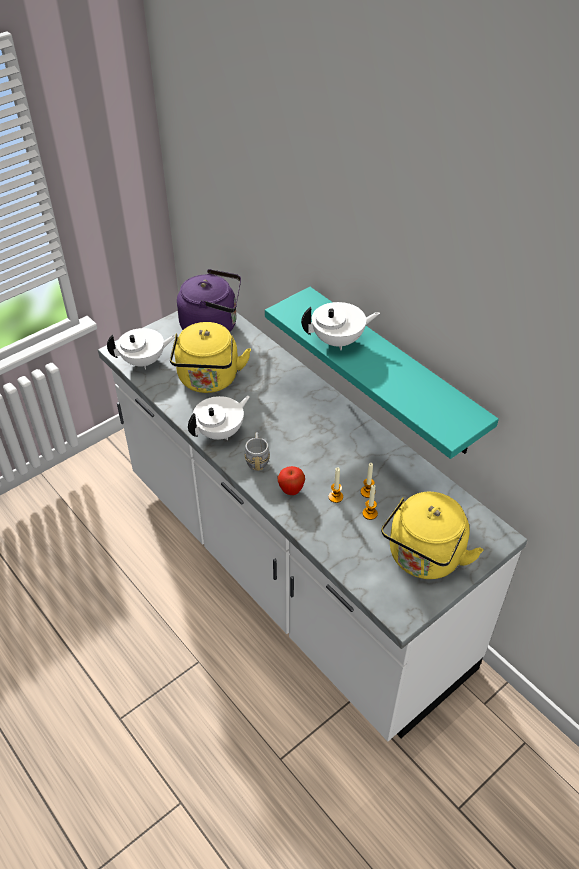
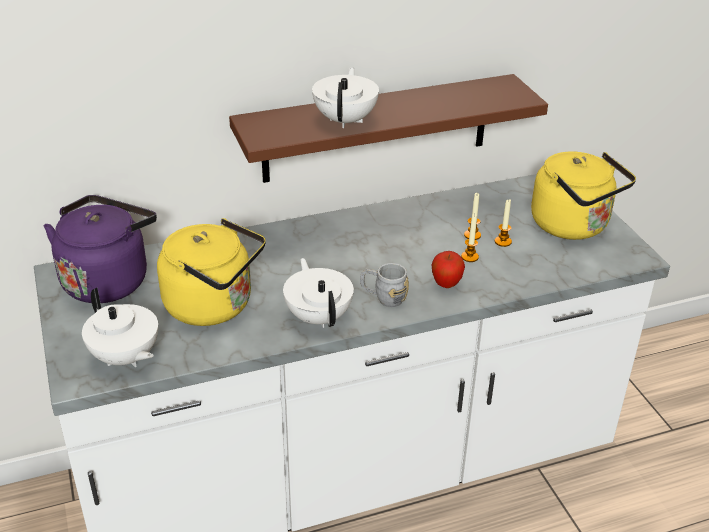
camera: 70 degrees left, 10 degrees down
(144, 361) = (125, 358): white teapot -> white teapot turned 135 degrees clockwise
(393, 372) = (376, 128): turquoise shelf -> brown shelf

